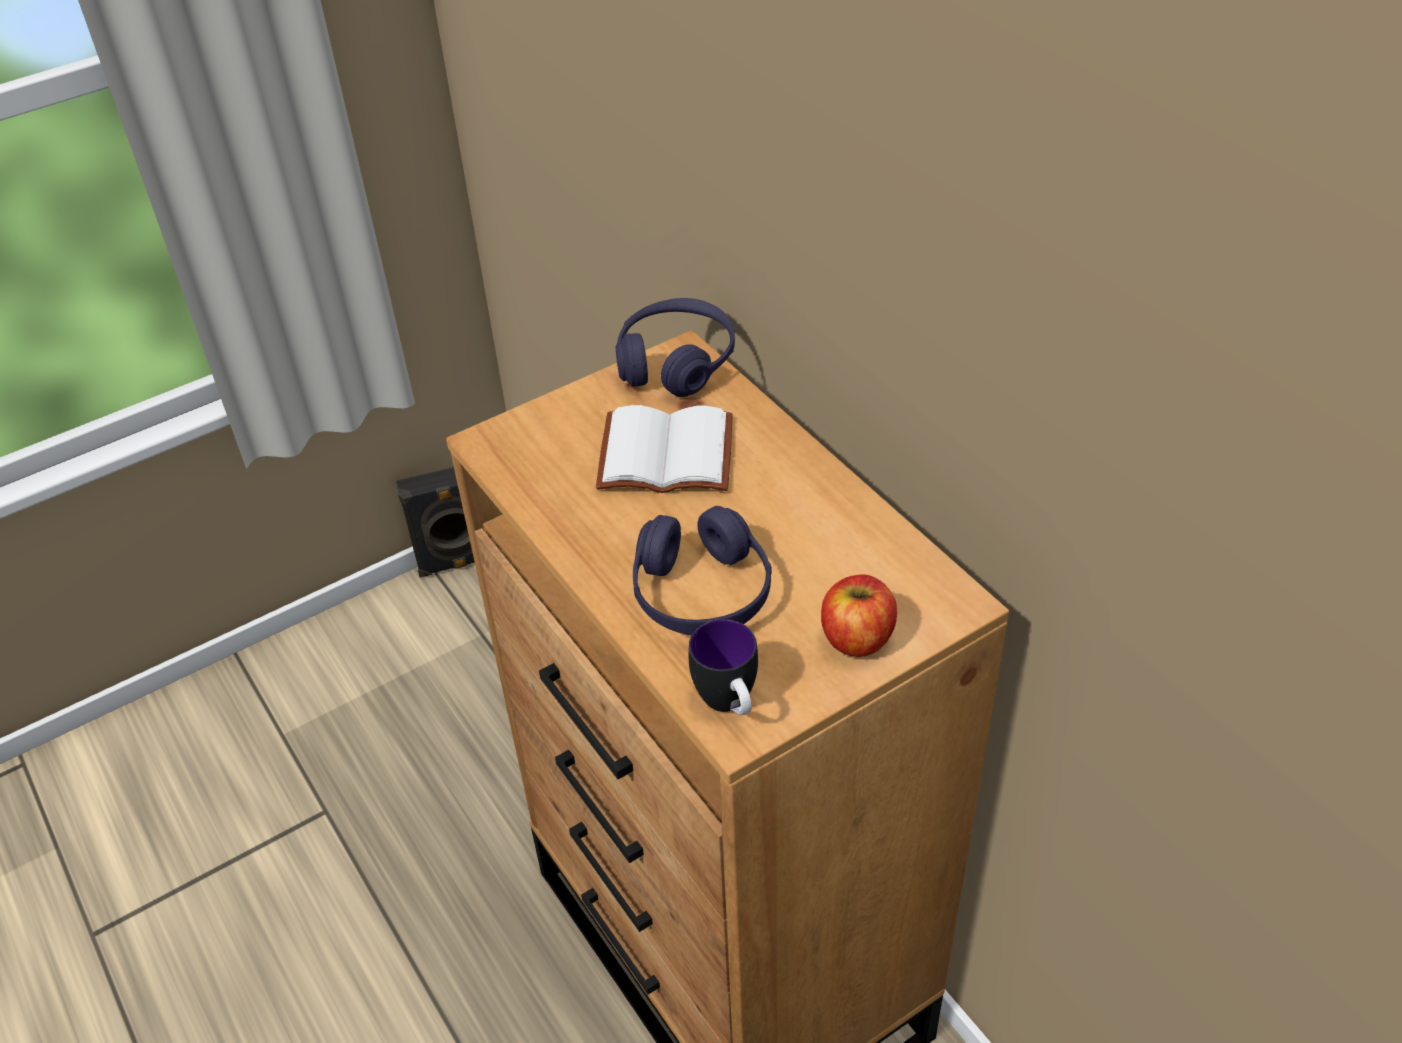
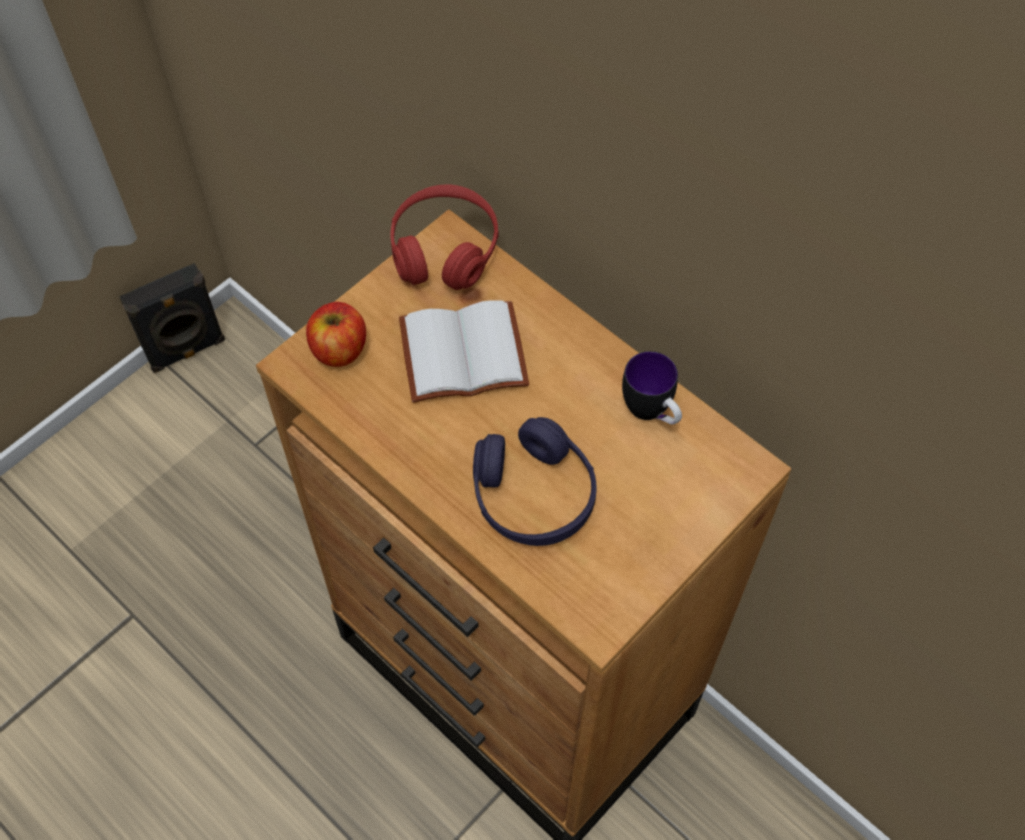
camera: 15 degrees left, 15 degrees up
(676, 362) = (444, 249): purple headphones -> red headphones
(729, 705) = (586, 603): mug -> mug (651, 414)
(857, 638) = (674, 518): apple -> apple (339, 349)

